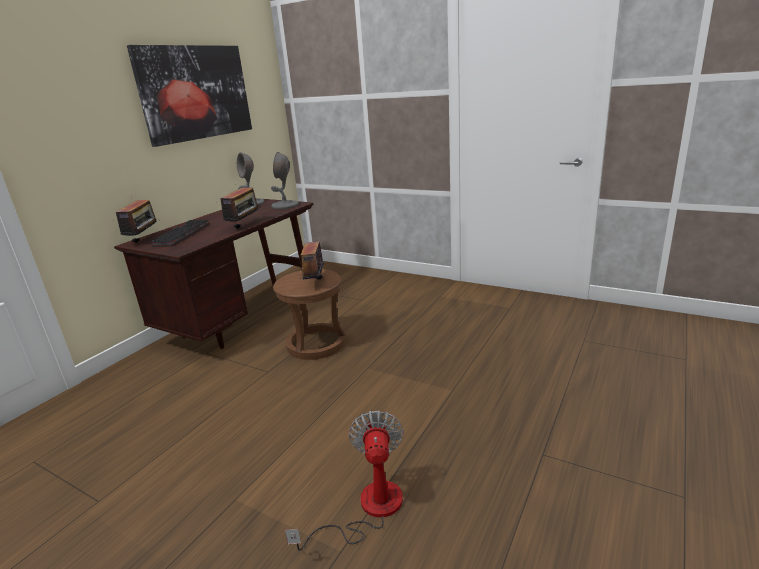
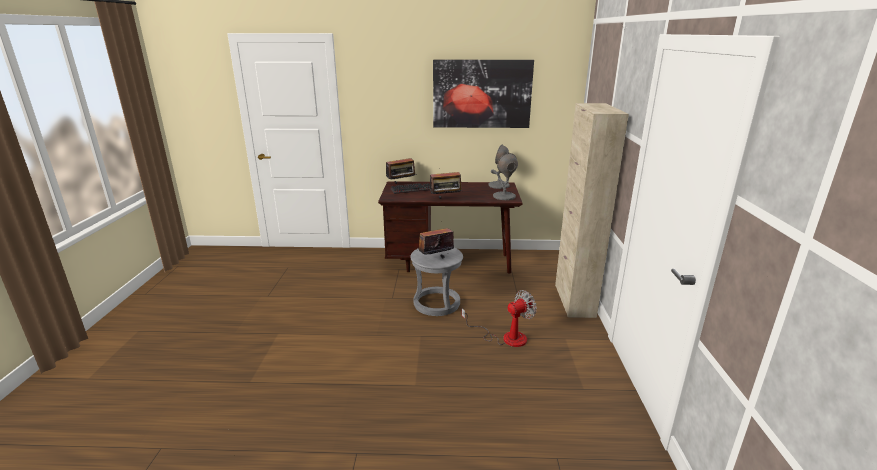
camera: 60 degrees right, 0 degrees up
(316, 344) = (436, 303): brown stool -> grey stool
(368, 509) = (281, 382): fan -> fan (506, 337)
(390, 277) = (574, 300): none -> beige cabinet

